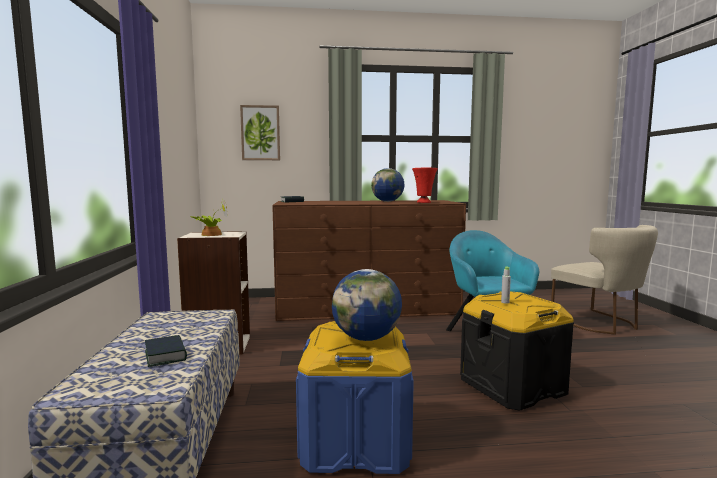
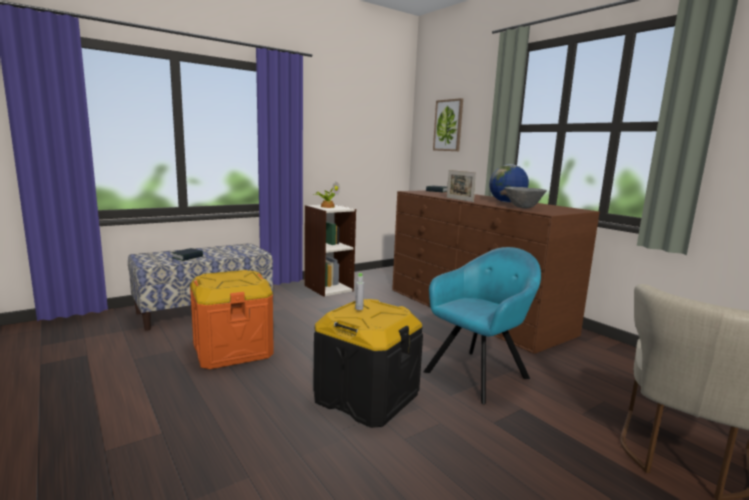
camera: 60 degrees right, 5 degrees up
(355, 441) = (232, 350): blue storage box -> orange storage box
(362, 203) = (459, 199): none -> picture frame
(366, 338) = (225, 281): globe -> none
(424, 202) = (523, 208): red vase -> grey bowl

